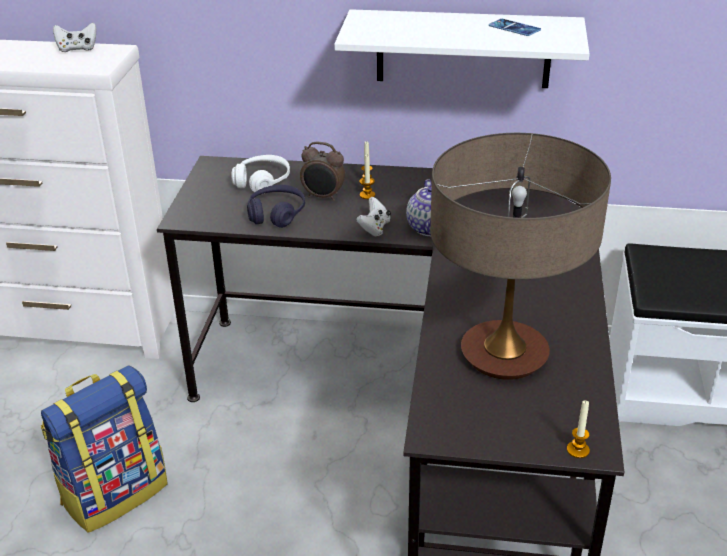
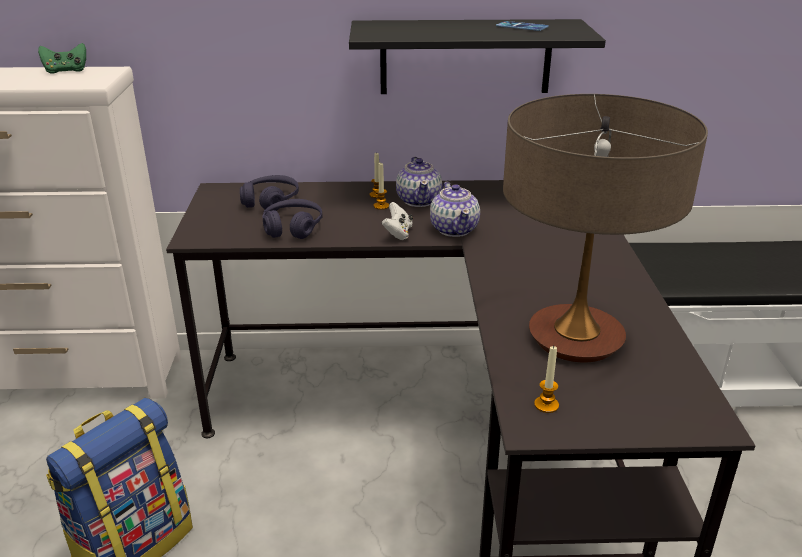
camera: 10 degrees left, 5 degrees down
(77, 49) = (66, 71): white game controller -> green game controller
(262, 182) = (270, 201): white headphones -> purple headphones
(323, 197) = (337, 210): alarm clock -> none
(406, 191) = (419, 200): none -> teapot
(463, 49) = (465, 57): white shelf -> black shelf
(578, 450) = (696, 427): candle -> candle (546, 405)

